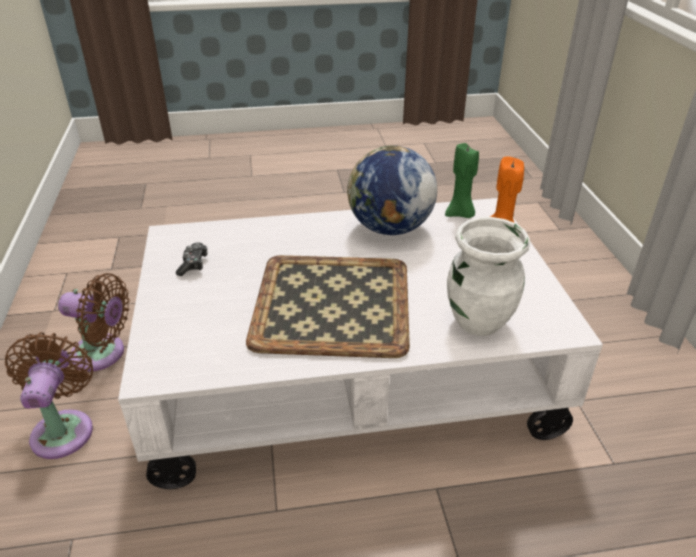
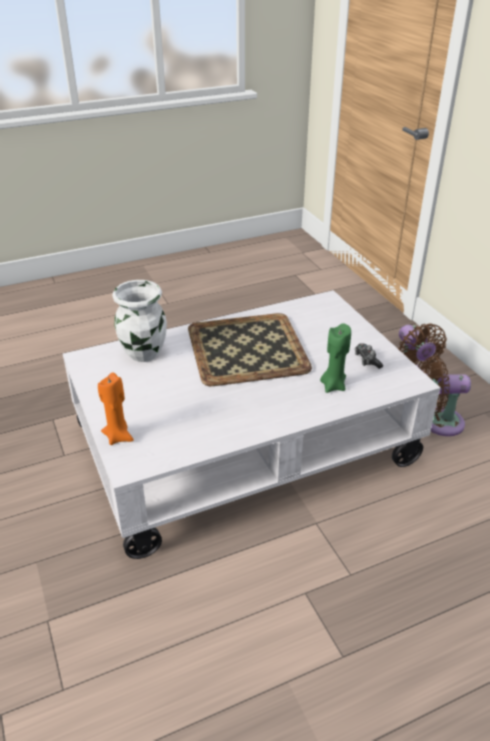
camera: 165 degrees right, 0 degrees up
(389, 228) = (226, 421): globe -> none
(460, 214) = (158, 452): green candle -> green candle (333, 386)

